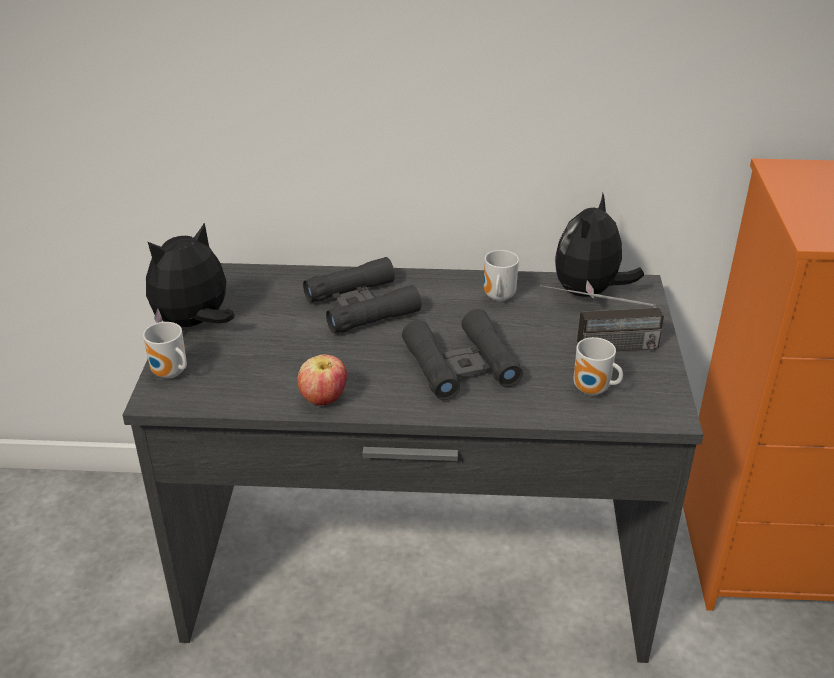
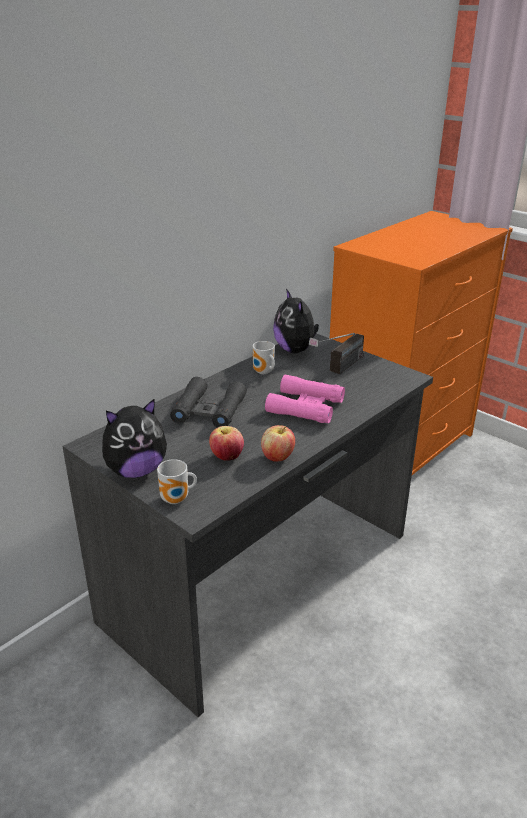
camera: 50 degrees left, 5 degrees down
(194, 324) = (136, 470): plush toy -> plush toy turned 120 degrees counterclockwise
(283, 364) = (227, 457): none -> apple
(461, 365) = (305, 406): black binoculars -> pink binoculars
(593, 391) = (372, 385): mug -> none

